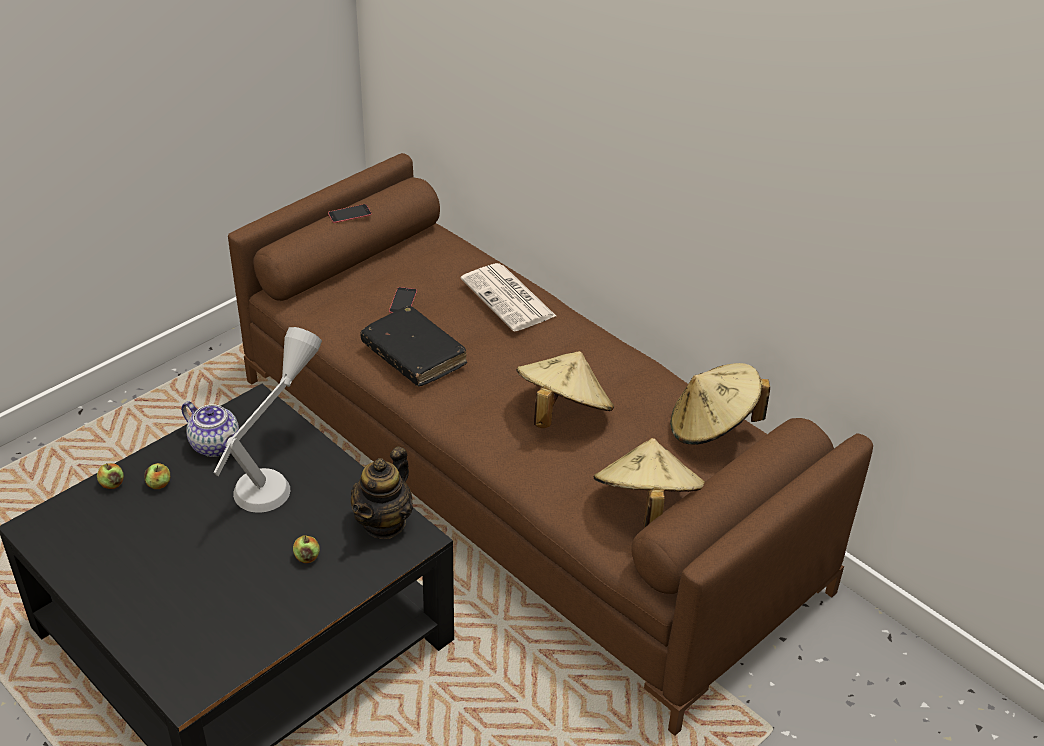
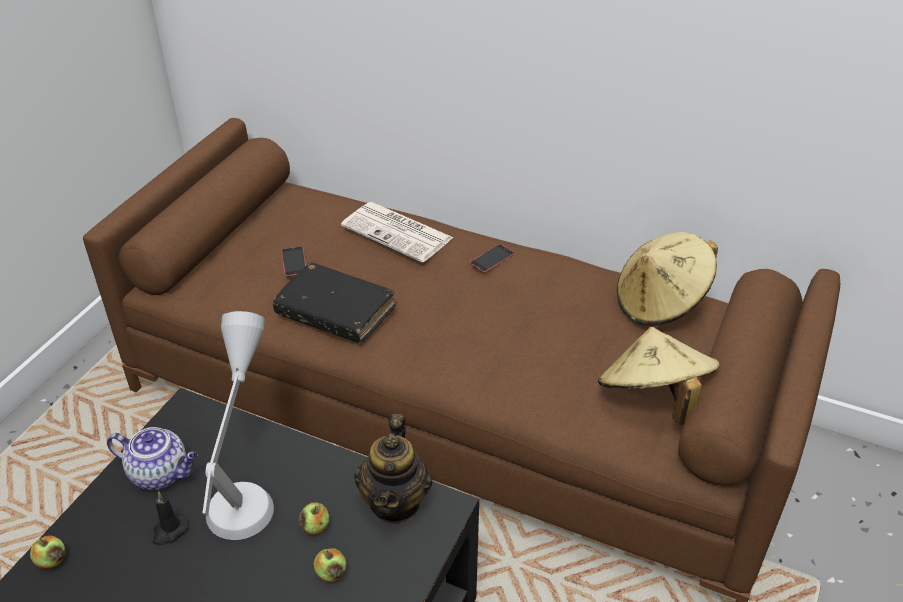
camera: 20 degrees left, 0 degrees up
(159, 484) = (111, 542): apple -> apple (315, 527)
(203, 490) = (169, 531): none -> black candle
(349, 214) = (208, 186): phone -> phone (492, 258)
(562, 413) = (516, 329): beige hat -> none

